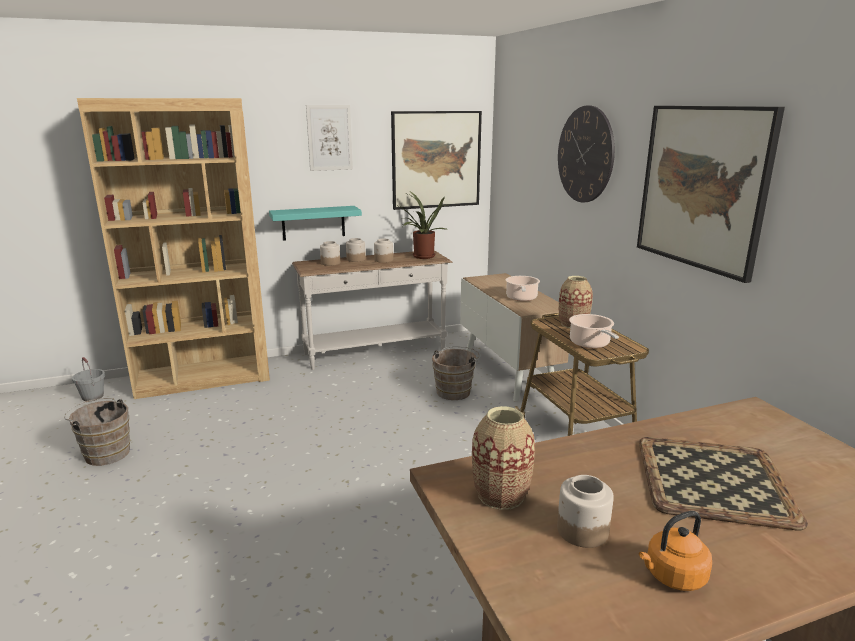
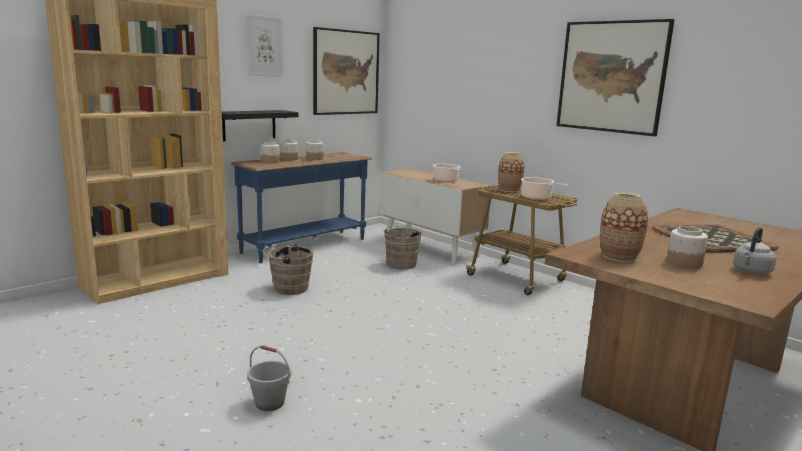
camera: 25 degrees left, 5 degrees down
(93, 397) = (44, 308): grey bucket -> grey bucket (270, 403)
(105, 453) = (120, 346): brown bucket -> brown bucket (288, 288)
(313, 223) = (249, 125): turquoise shelf -> black shelf
(375, 353) = (305, 246): white console table -> blue console table
(422, 257) = (344, 156): potted plant -> none
(585, 154) = (497, 62): wall clock -> none
(672, 576) = (751, 272): orange kettle -> grey kettle

